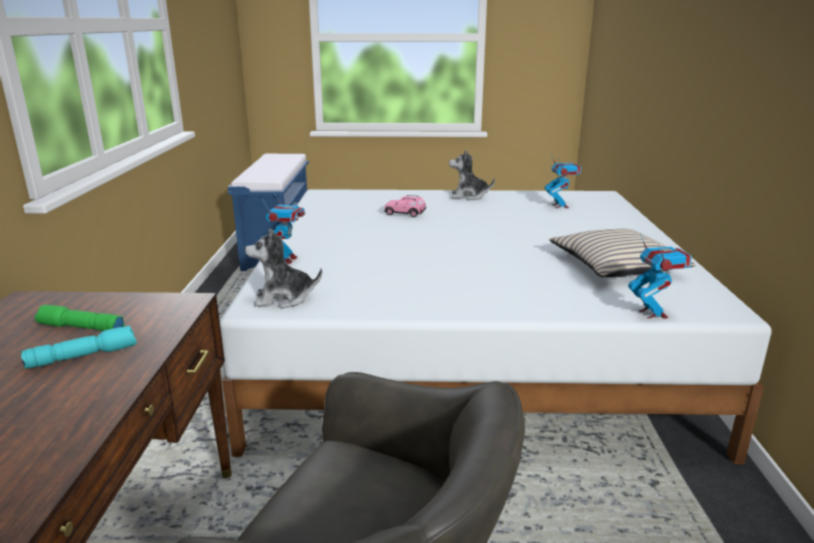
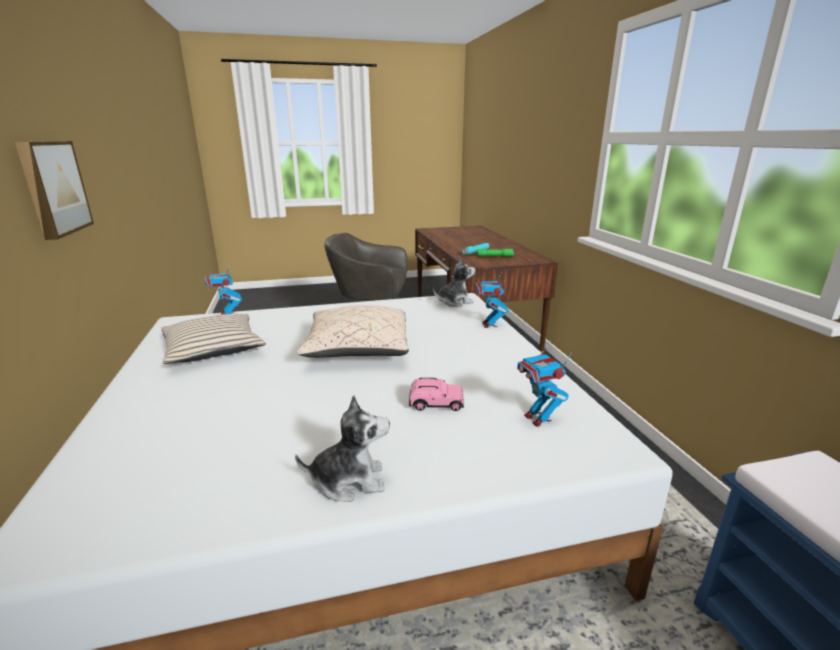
camera: 165 degrees right, 0 degrees up
(454, 249) = (357, 349): none -> beige pillow
(560, 206) = (183, 466): toy robot -> toy robot (538, 419)
(745, 73) = (52, 188): none -> picture

